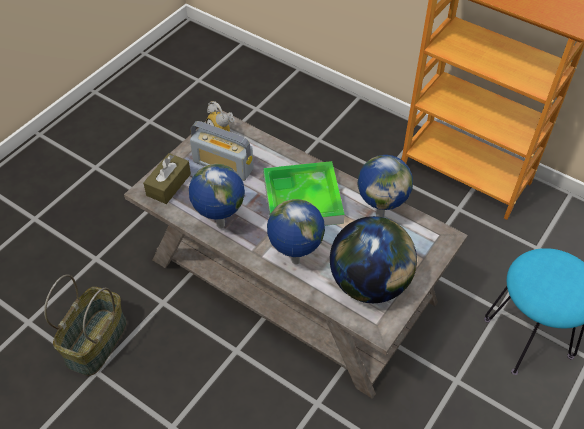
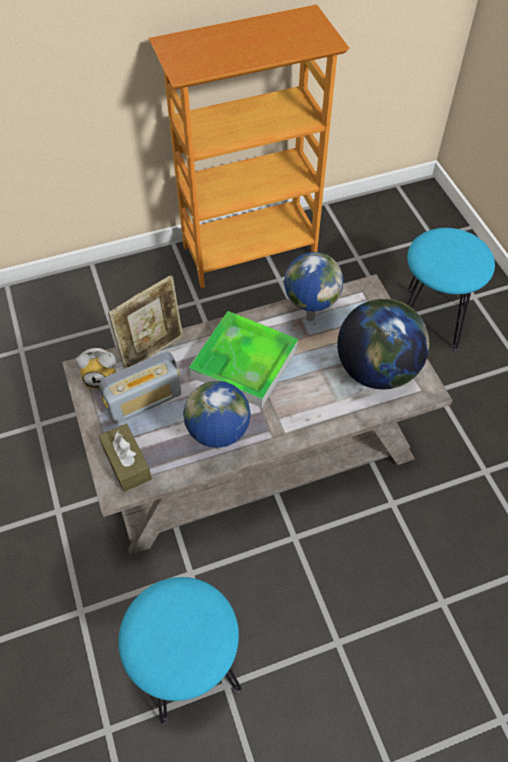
camera: 55 degrees left, 5 degrees up
(96, 341) = (188, 666): basket -> turquoise stool
(267, 146) = (153, 350): none -> picture frame
(295, 261) = (311, 410): globe -> none

